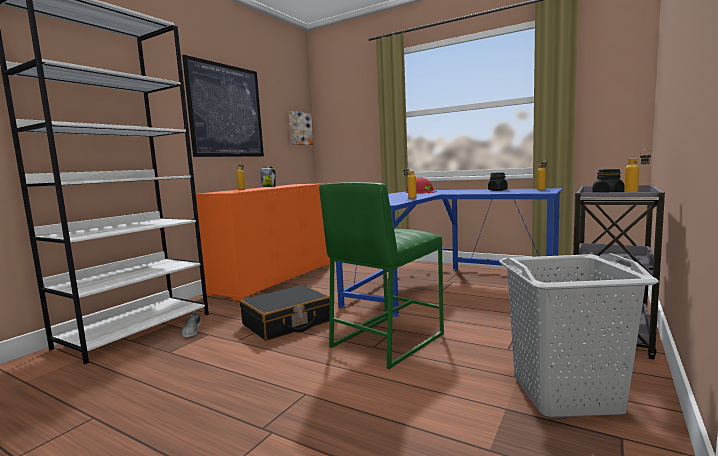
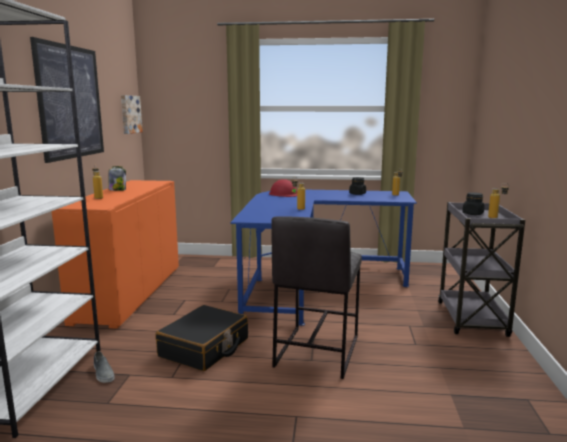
camera: 25 degrees left, 5 degrees up
(386, 340) = (316, 351): green stool -> grey stool
(567, 395) = (479, 375): grey laundry basket -> none

